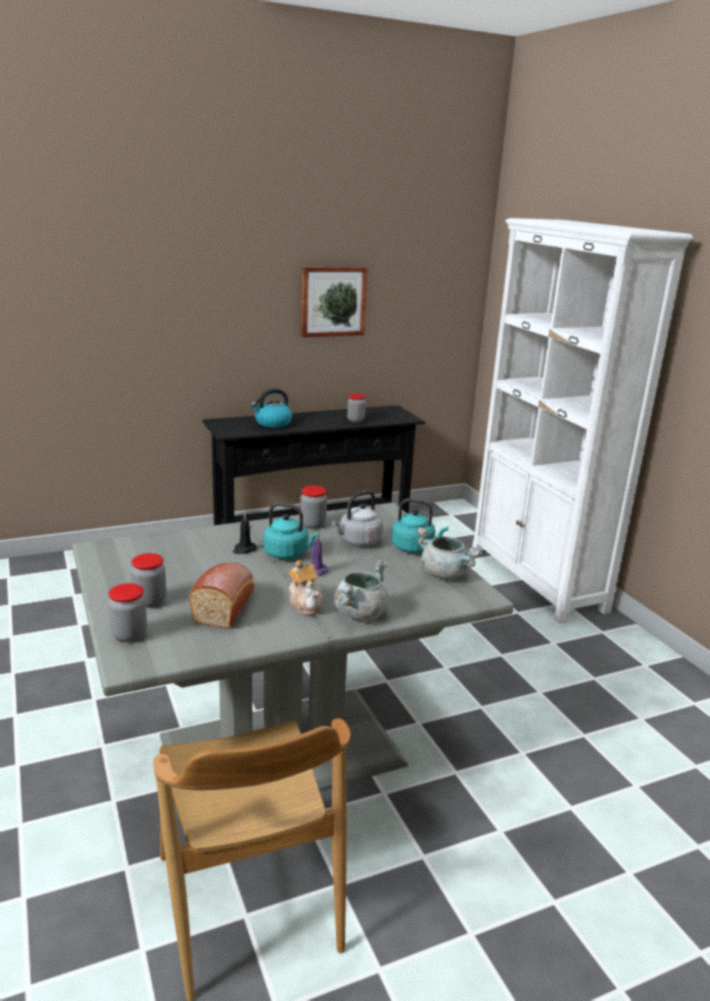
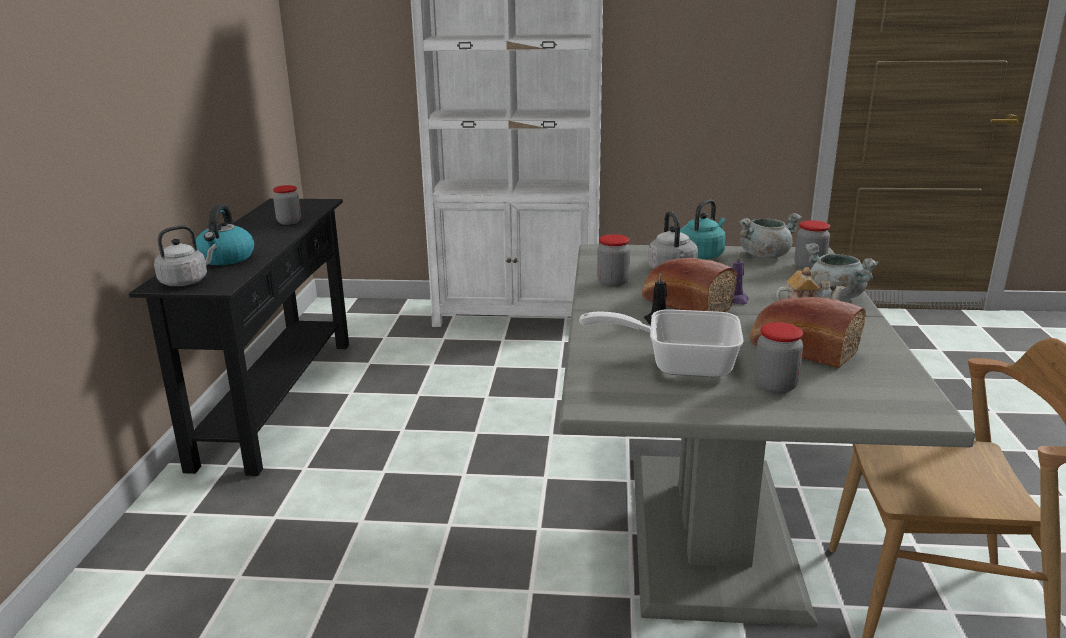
camera: 60 degrees left, 0 degrees up
(129, 635) = (860, 406): jar -> jar (809, 266)
(171, 565) = (678, 363): none -> frying pan
(228, 425) = (186, 281): none -> grey kettle
(288, 554) = (683, 304): turquoise kettle -> bread
(332, 301) = (190, 68): picture -> none

